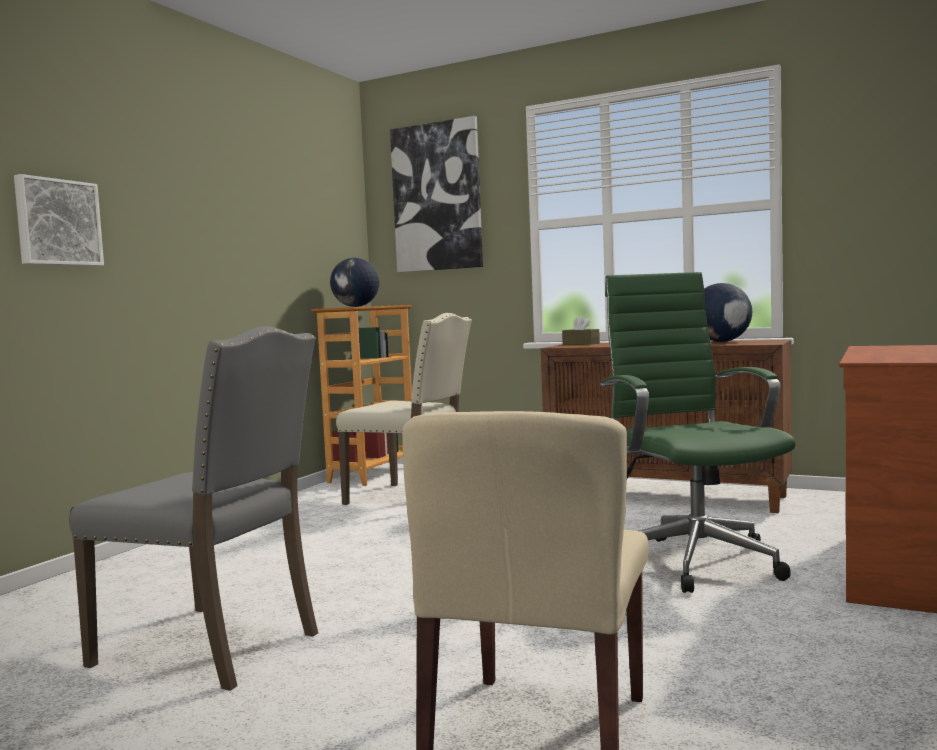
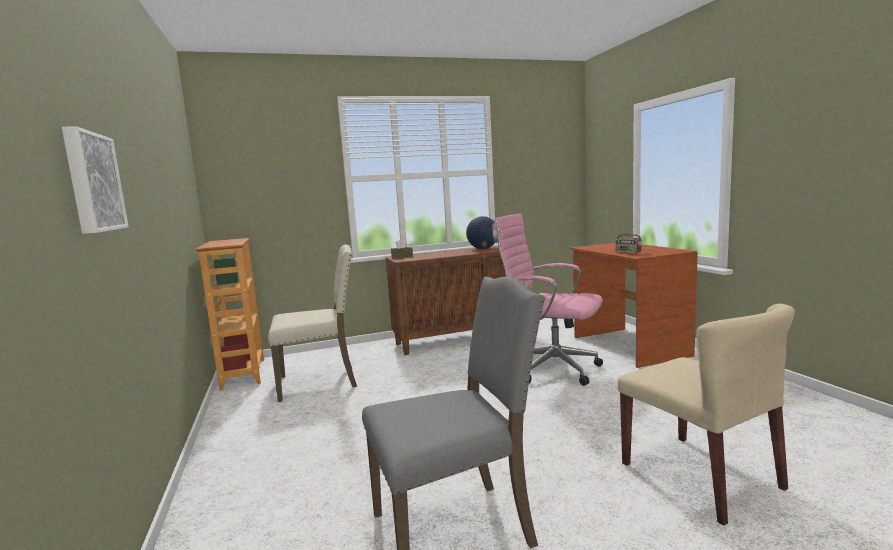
camera: 45 degrees left, 5 degrees up
(356, 306) = (225, 243): globe -> none
(437, 197) = (266, 155): picture -> none
(693, 560) = (550, 369): green office chair -> pink office chair
(881, 356) = (628, 253): none -> radio

